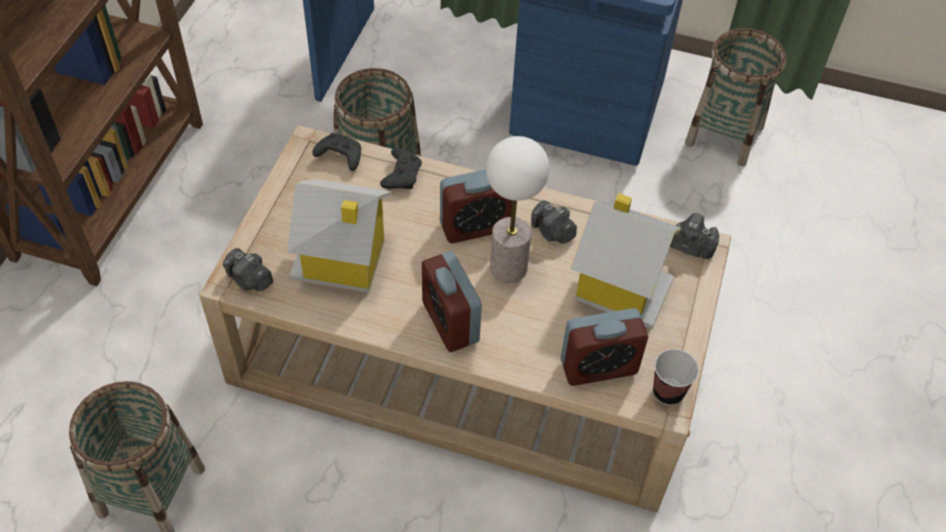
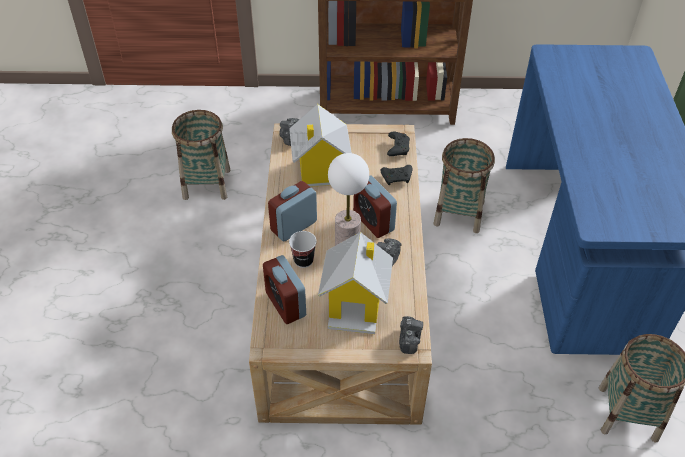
camera: 75 degrees right, 5 degrees down
(668, 392) = (278, 345): cup -> cup (303, 260)

